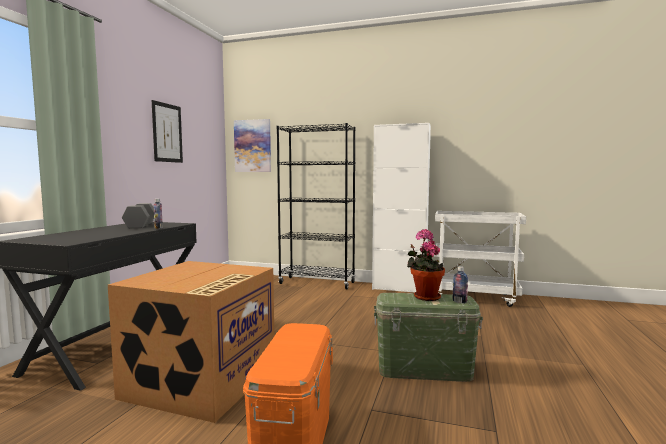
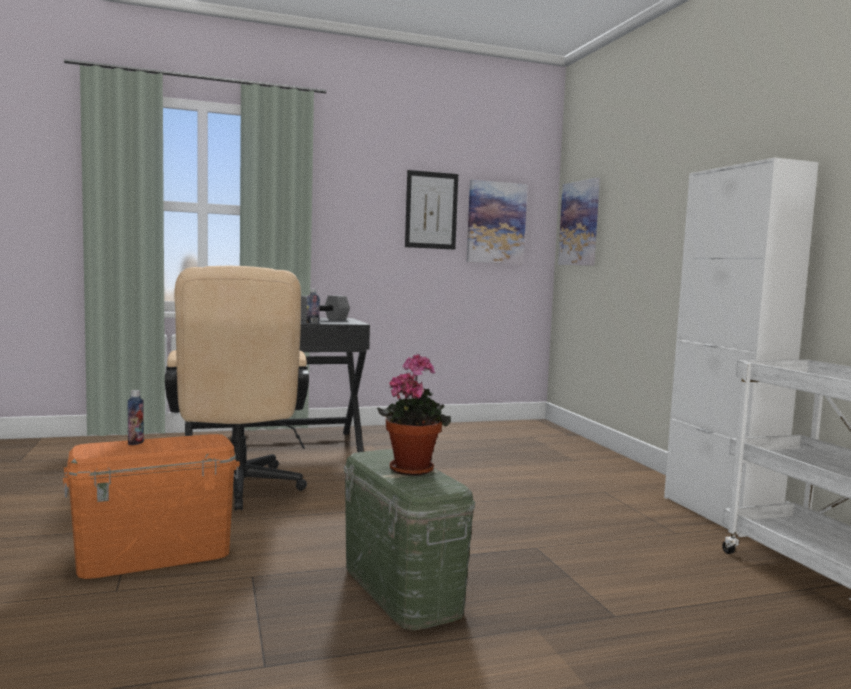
camera: 55 degrees right, 0 degrees up
(200, 143) = (496, 223): none -> picture
(201, 382) = (237, 491): cardboard box -> beige office chair
(317, 283) = (608, 463): black bookcase -> none
(459, 301) = (419, 486): bottle -> bottle (136, 442)

